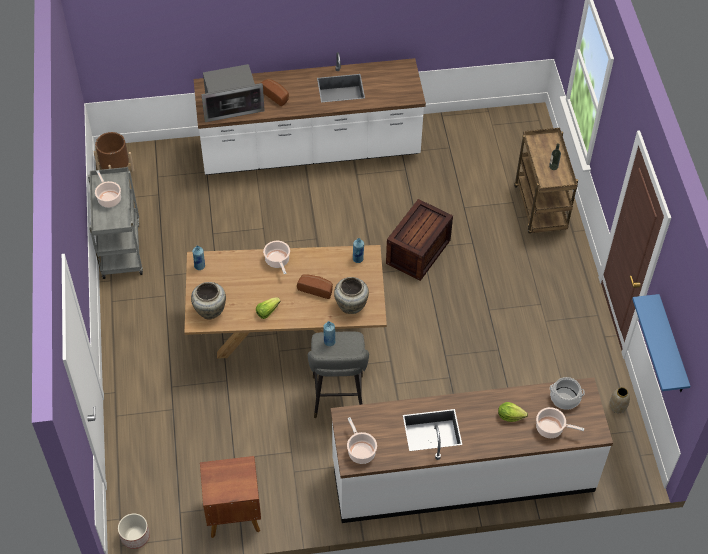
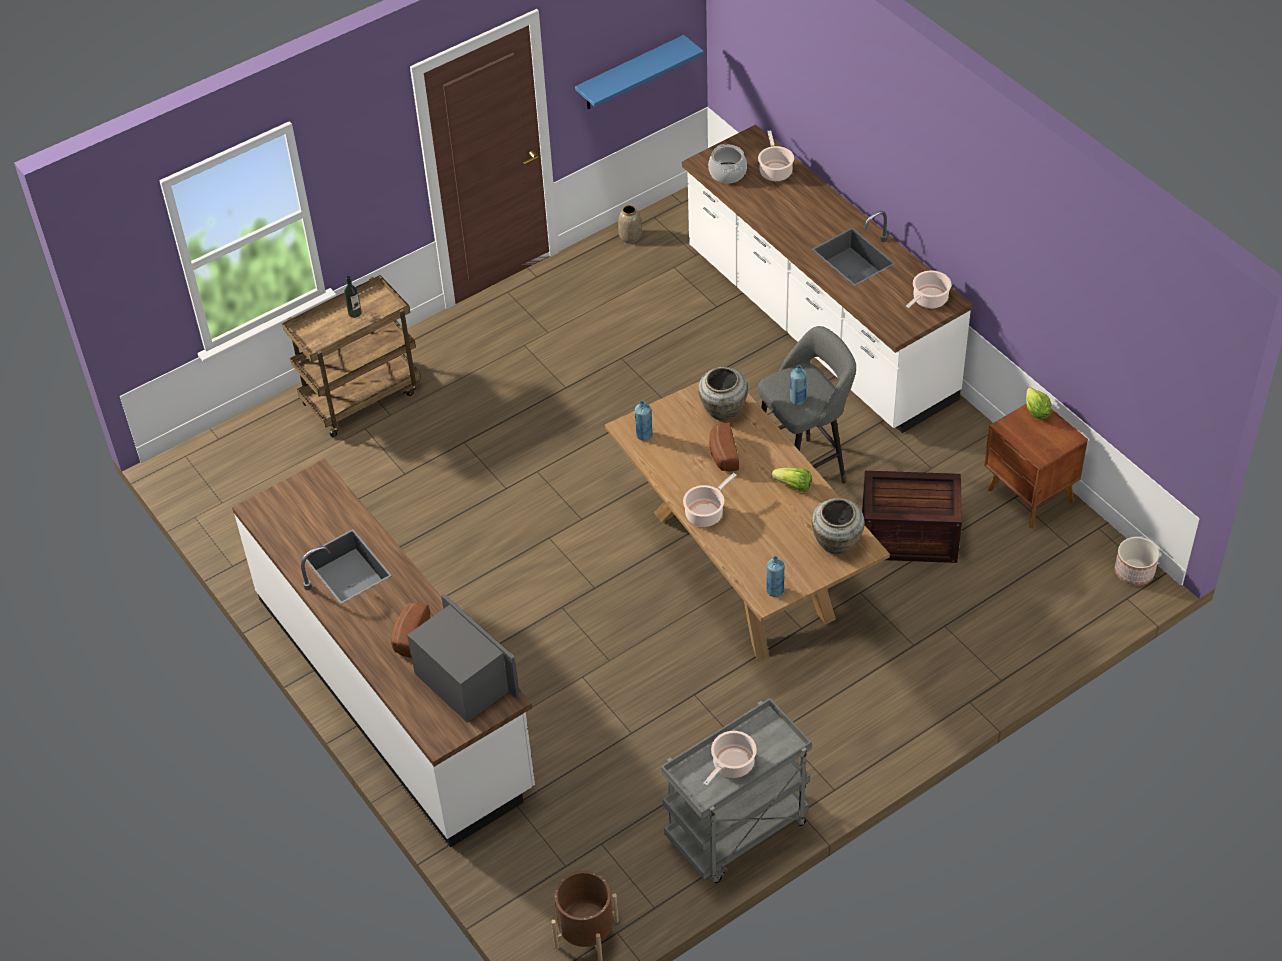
camera: 115 degrees left, 5 degrees down
(418, 251) = (513, 489): crate -> crate (907, 536)
(510, 416) = (785, 205): lettuce -> lettuce (1036, 412)

